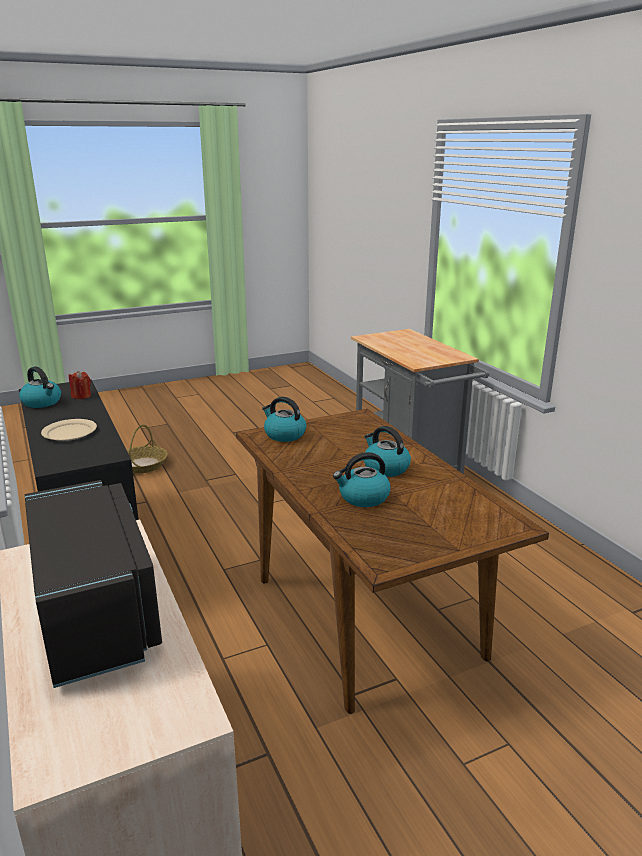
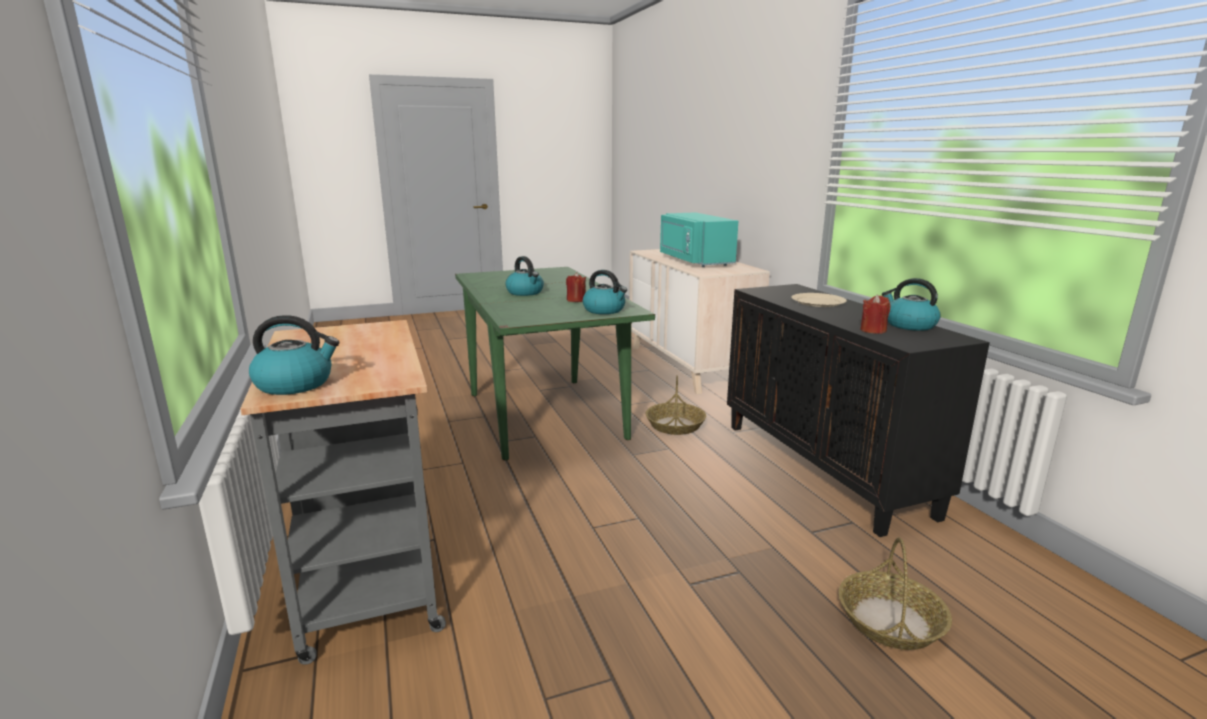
camera: 175 degrees left, 5 degrees down
(98, 612) = (694, 261): black microwave -> turquoise microwave
(207, 604) = (675, 425): none -> basket
(318, 452) = (576, 300): none -> red candle
(363, 497) = (554, 283): kettle -> kettle (296, 384)
(364, 615) = (545, 415): brown dining table -> green dining table

